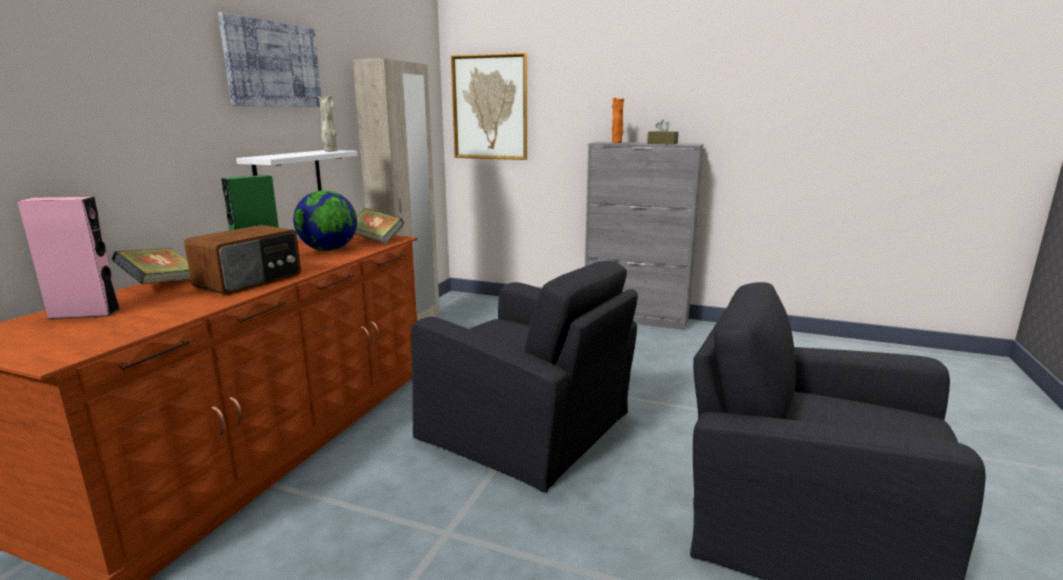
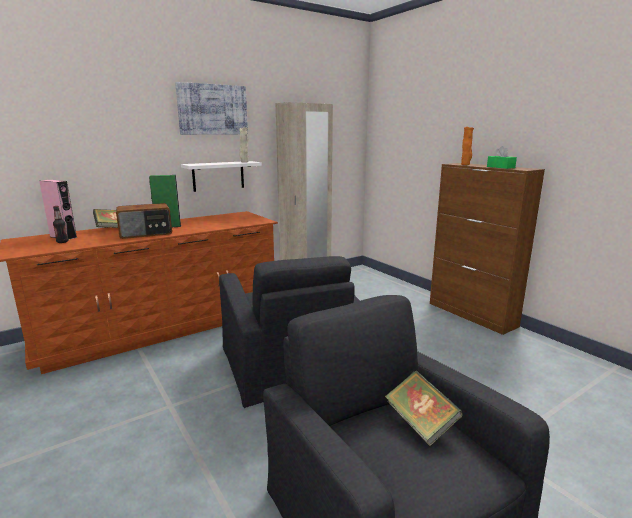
camera: 35 degrees right, 0 degrees up
(111, 321) = (62, 242): none -> bottle
(328, 250) = (216, 222): globe -> none
(376, 240) = (252, 220): book -> book (420, 423)
(490, 107) = (393, 133): picture -> none
(636, 318) = (472, 315): grey cabinet -> brown cabinet
(662, 143) = (500, 167): brown tissue box -> green tissue box

